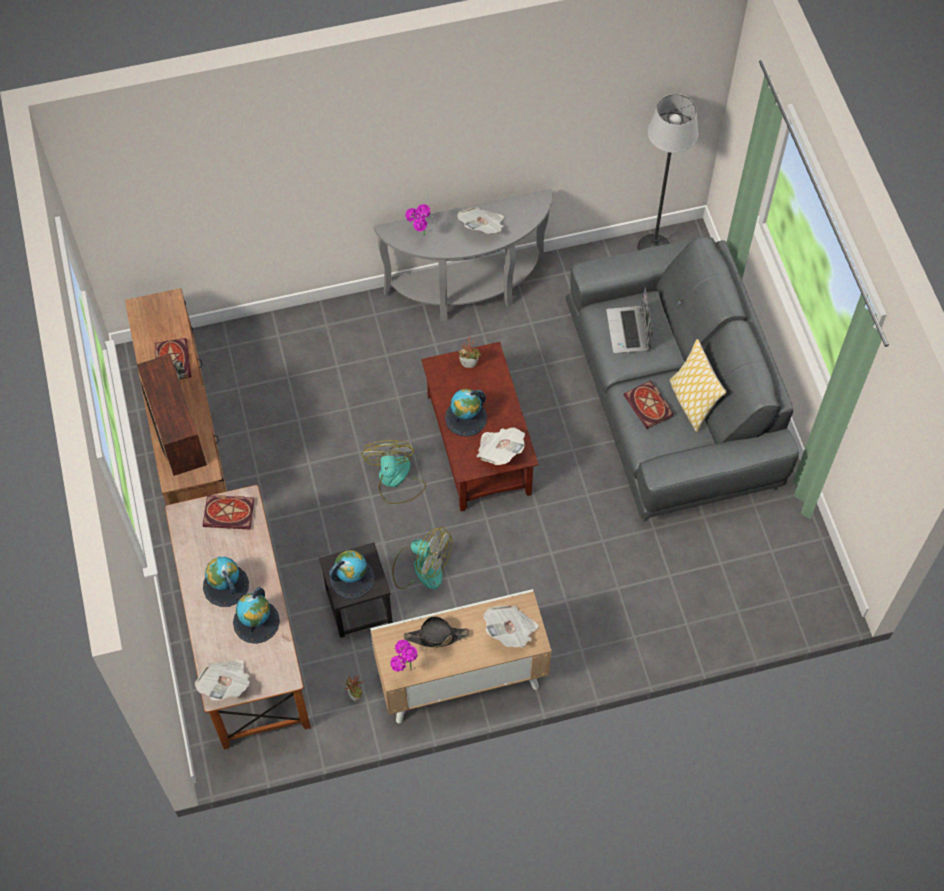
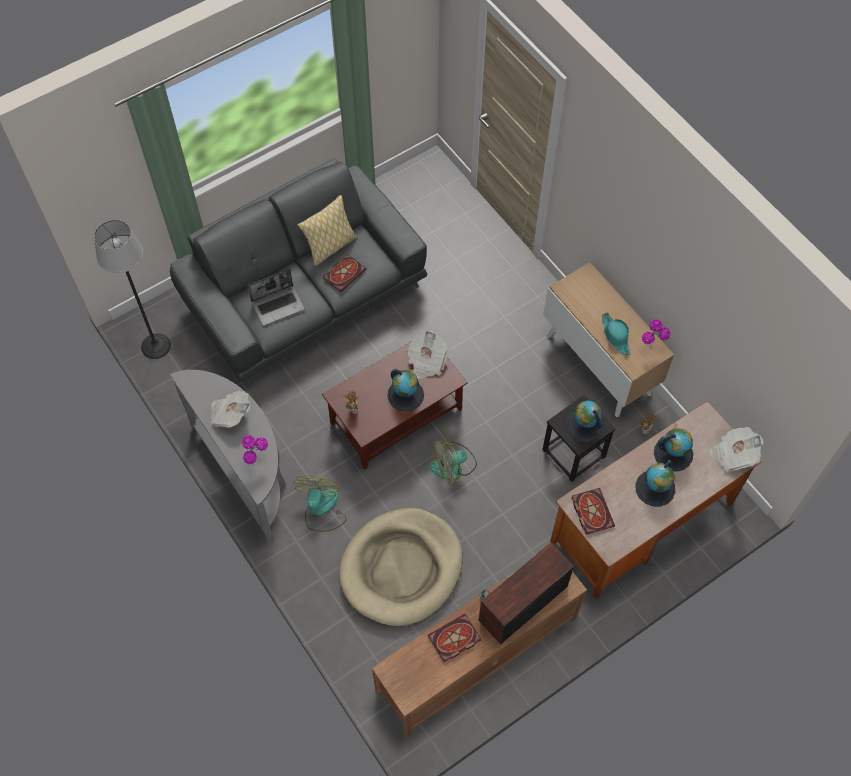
camera: 110 degrees left, 0 degrees up
(304, 396) = (401, 568): none -> beige dog bed
(420, 567) = (521, 421): fan -> fan (321, 509)
(436, 636) = (615, 336): black hat -> turquoise hat
(511, 631) = (587, 290): newspaper -> none

